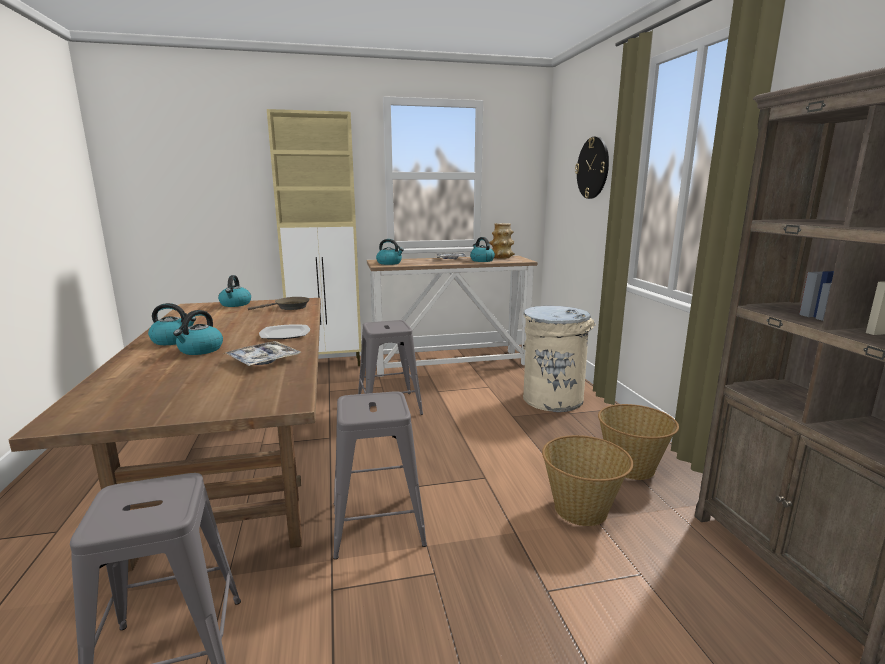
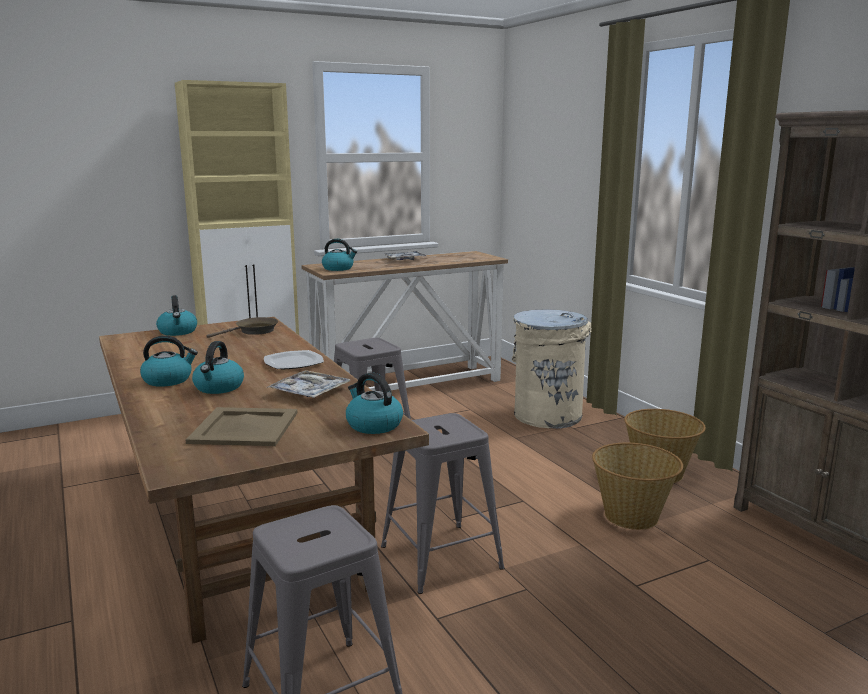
camera: 15 degrees left, 0 degrees up
(170, 387) = (245, 427): none -> beige tray
(481, 260) = (443, 260): kettle -> kettle (373, 425)
(501, 257) = (460, 254): vase -> none
(593, 168) = (569, 152): wall clock -> none

